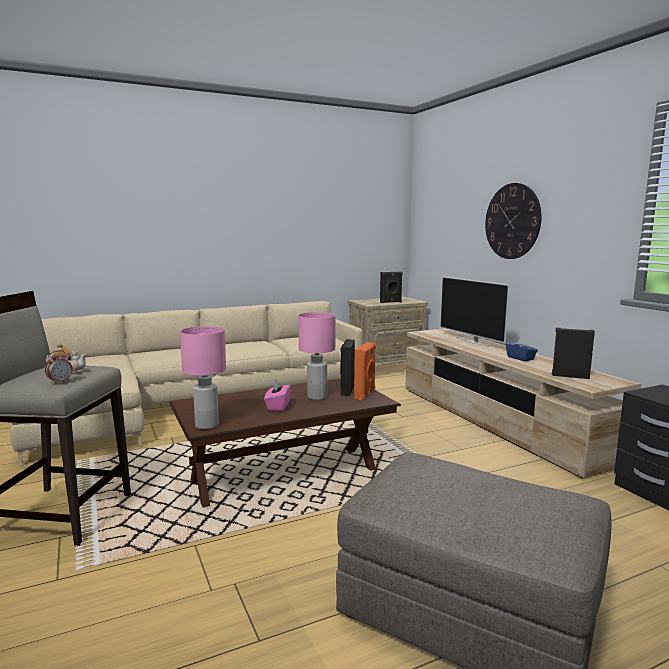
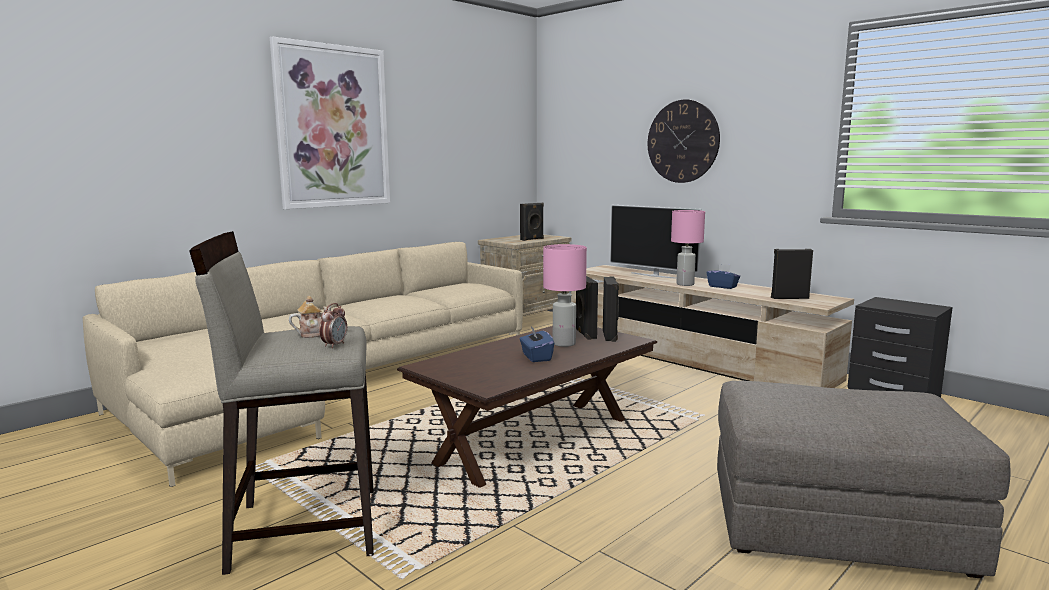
camera: 20 degrees left, 0 degrees up
(206, 425) = (487, 385): pink table lamp -> pink table lamp (685, 284)
(219, 209) = (333, 127): none -> picture
(277, 406) = (536, 357): pink tissue box -> blue tissue box
(365, 394) = (610, 336): orange speaker -> black speaker

